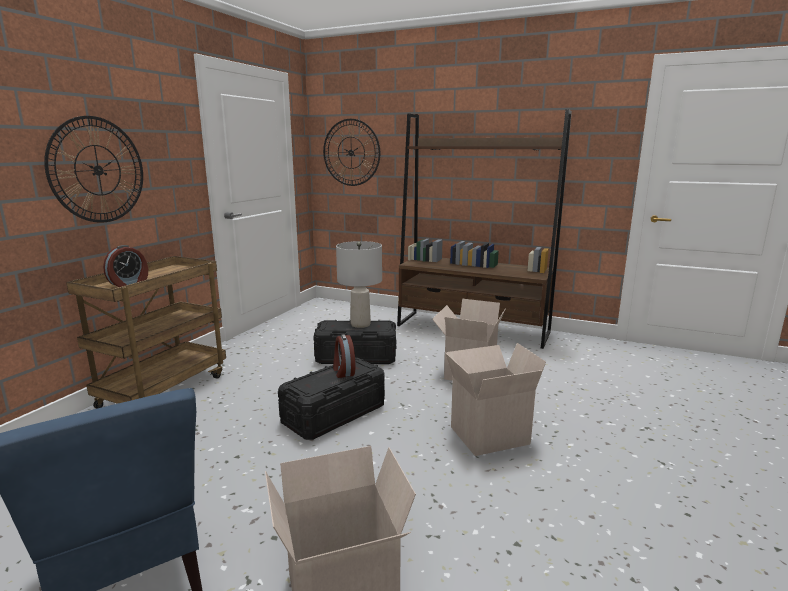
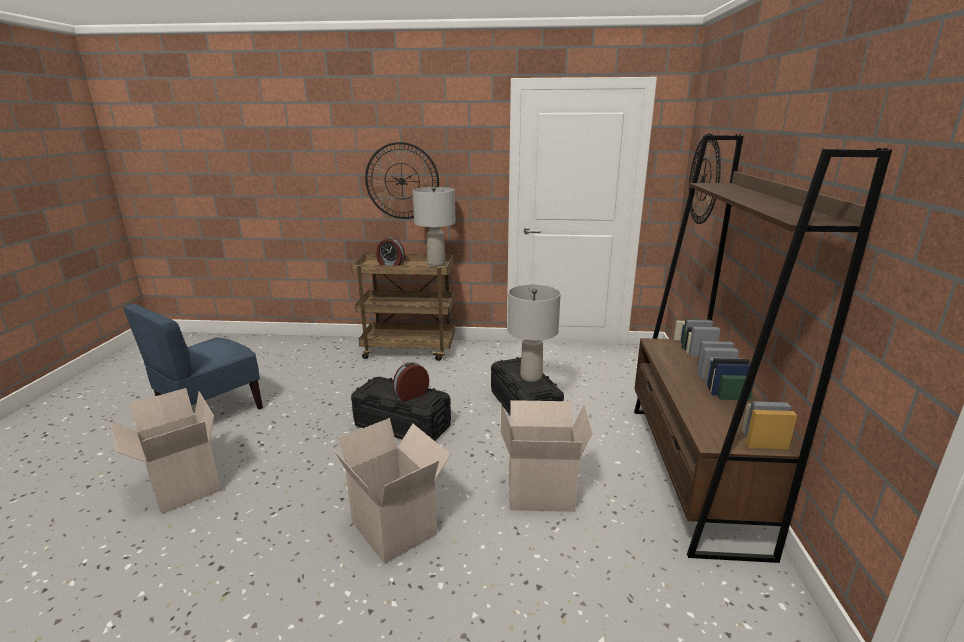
camera: 70 degrees right, 5 degrees up
(173, 269) = (436, 264): none -> grey table lamp

